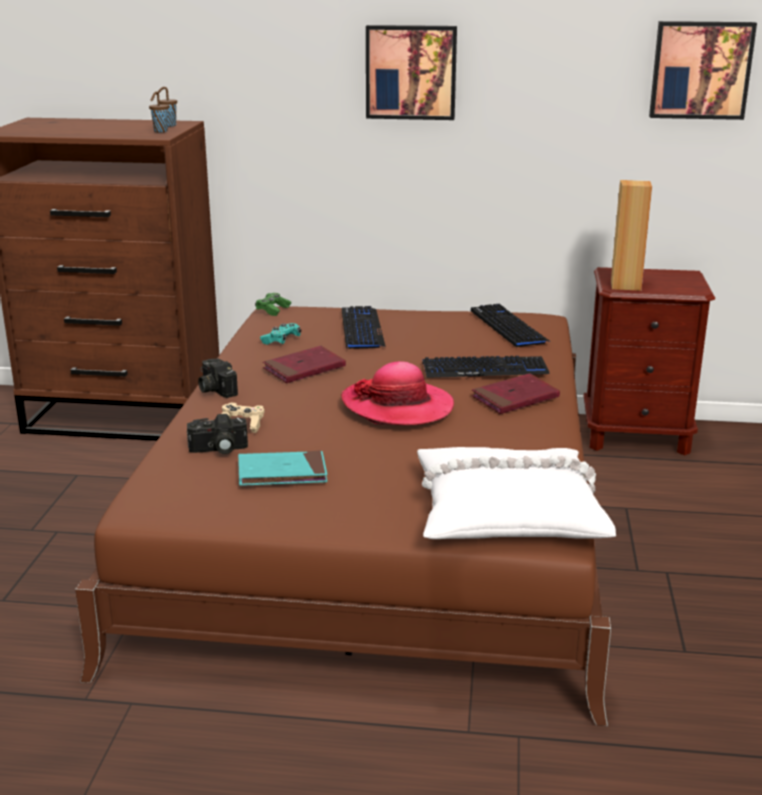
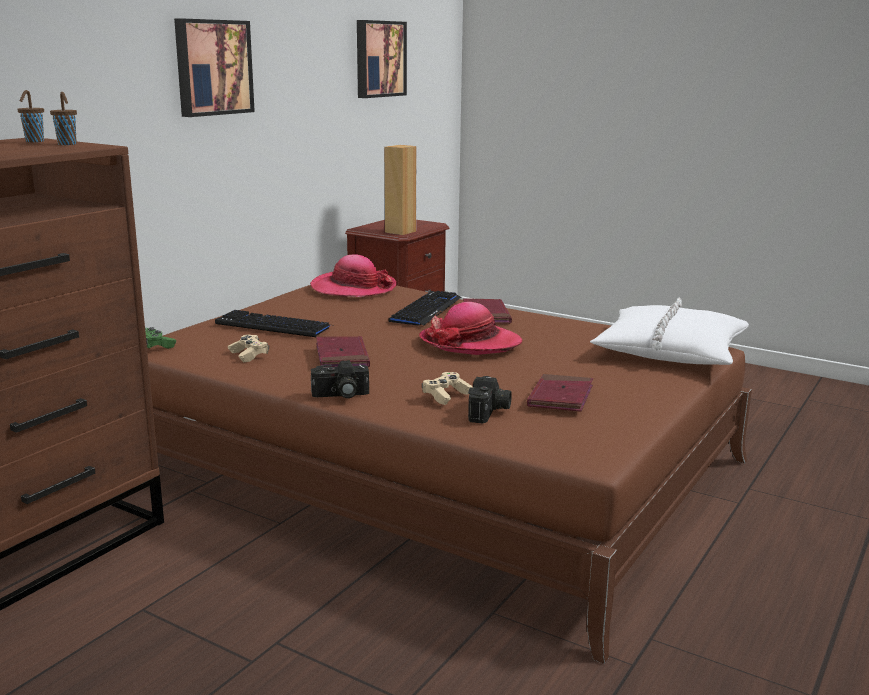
camera: 65 degrees left, 5 degrees down
(281, 341) = (249, 355): turquoise game controller -> beige game controller
(282, 473) = (560, 397): turquoise book -> red book
(508, 327) = (353, 288): keyboard -> hat

